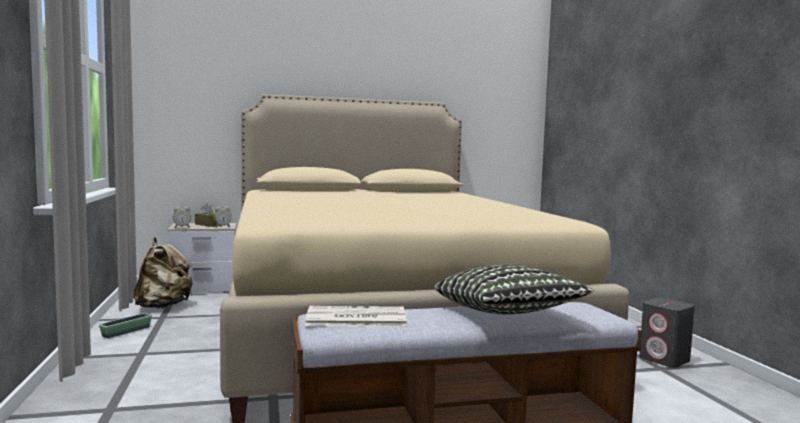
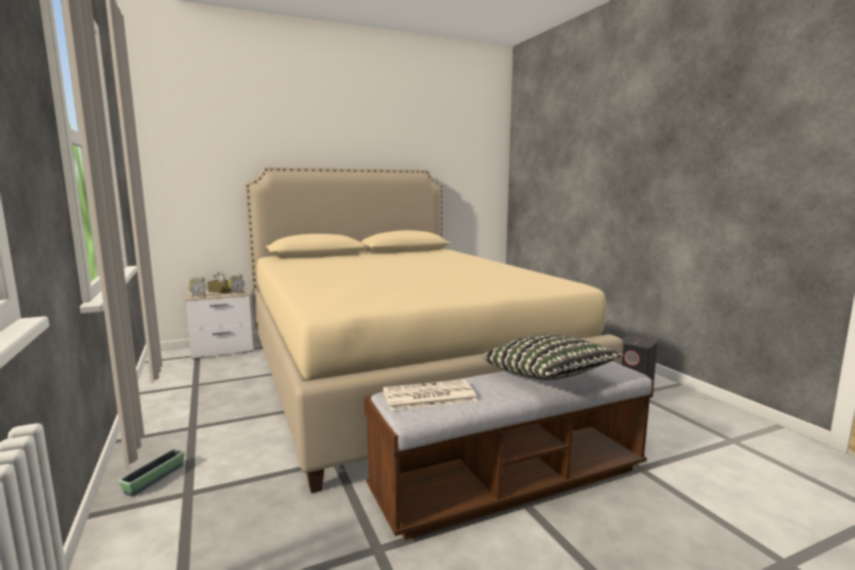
camera: 10 degrees left, 5 degrees up
(126, 332) = (167, 404): planter -> planter (155, 479)
(163, 307) = (191, 373): beige backpack -> none

